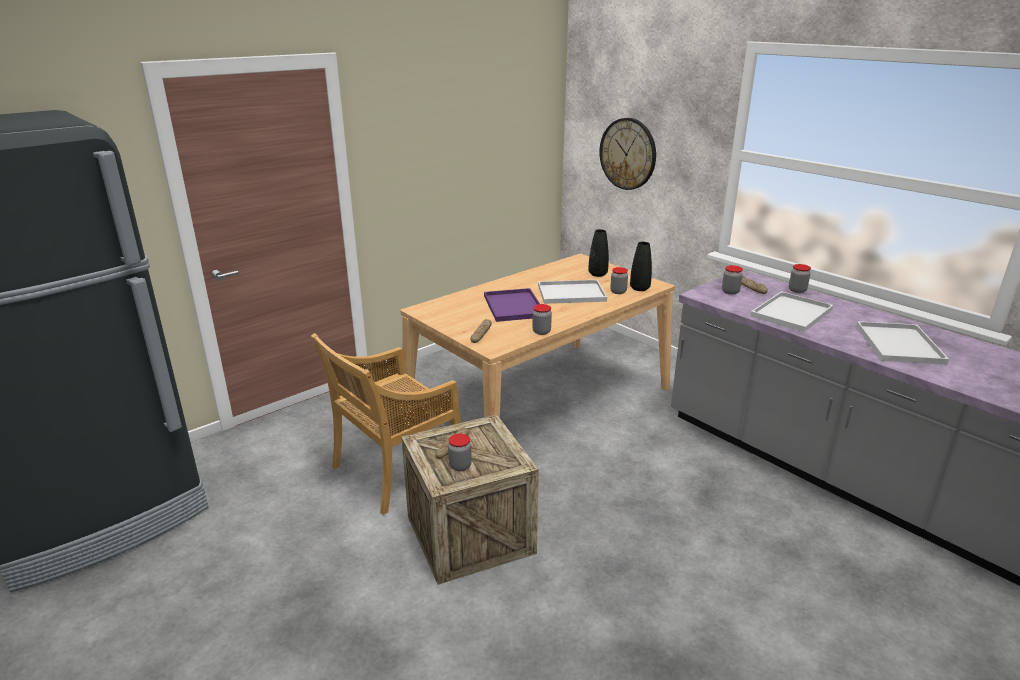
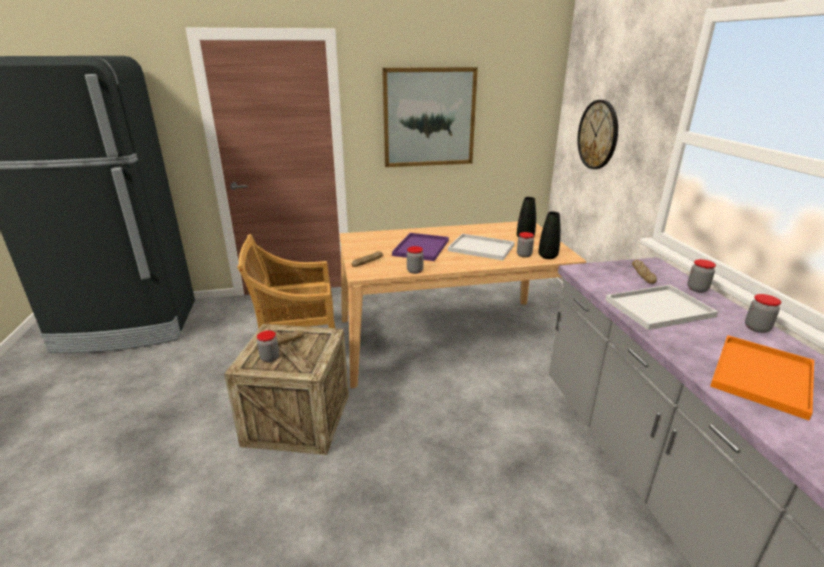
camera: 30 degrees right, 0 degrees up
(443, 151) = (429, 118): none -> picture
(730, 292) = (615, 274): jar -> jar (757, 328)
(900, 345) = (763, 377): white tray -> orange tray

